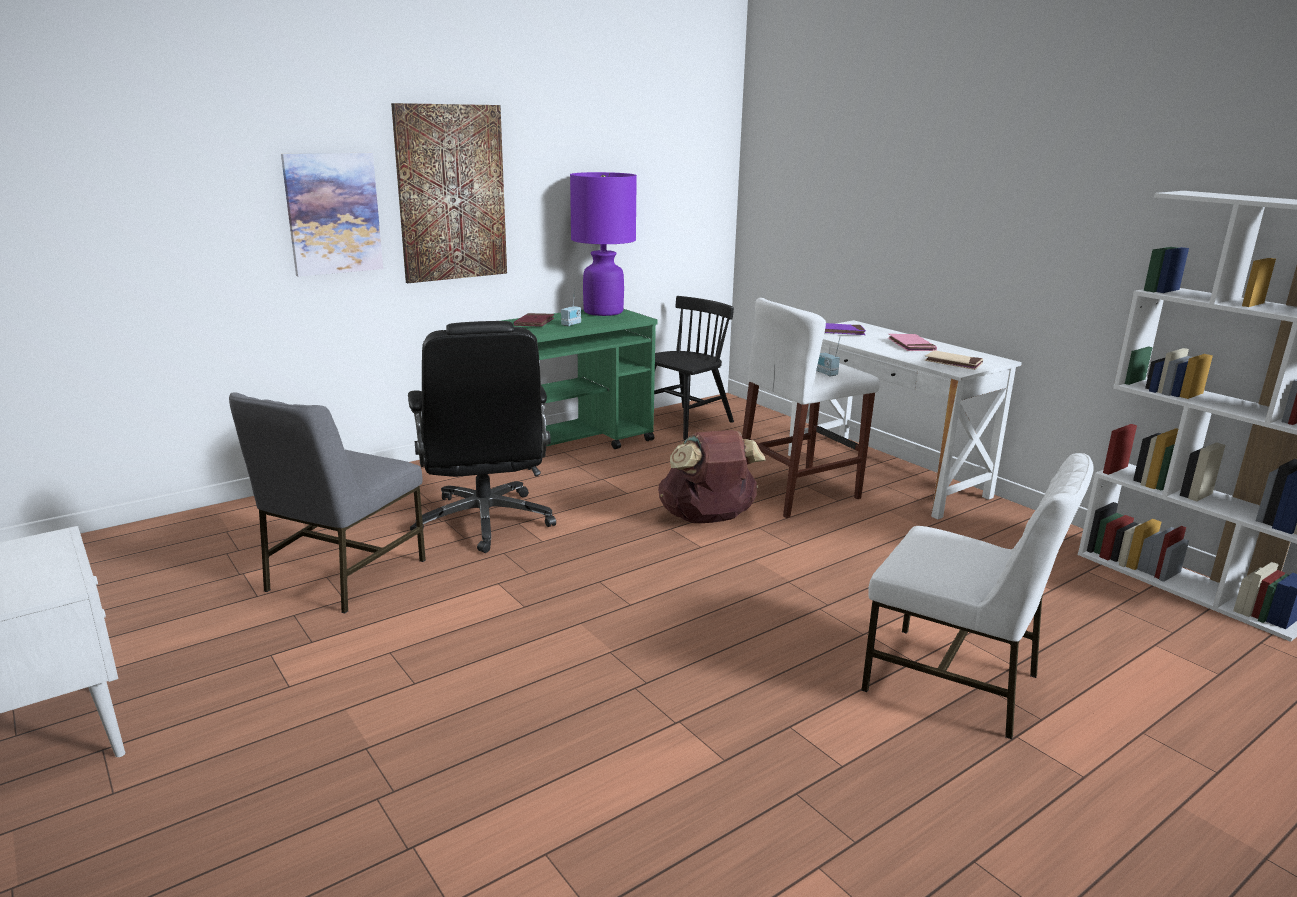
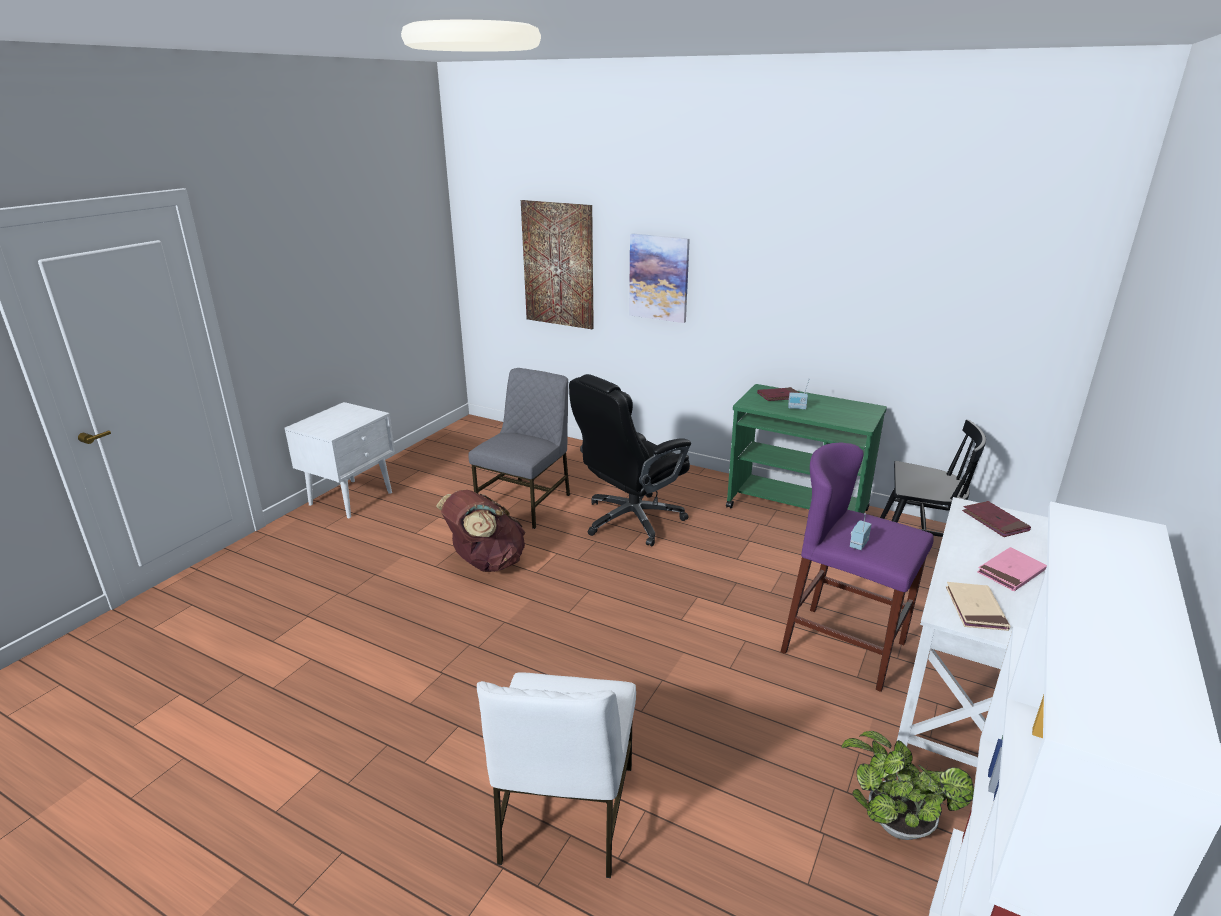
camera: 65 degrees right, 5 degrees up
(342, 575) = (526, 503): grey chair -> grey chair turned 120 degrees clockwise
(451, 193) = (747, 277): picture -> picture (558, 264)
(604, 312) = (856, 408): purple table lamp -> none
(708, 519) = (732, 610): brown backpack -> brown backpack (486, 563)
(798, 493) = (844, 647): white stool -> purple stool
(840, 331) = (994, 521): purple book -> red book
(999, 540) = (893, 822): none -> potted plant

